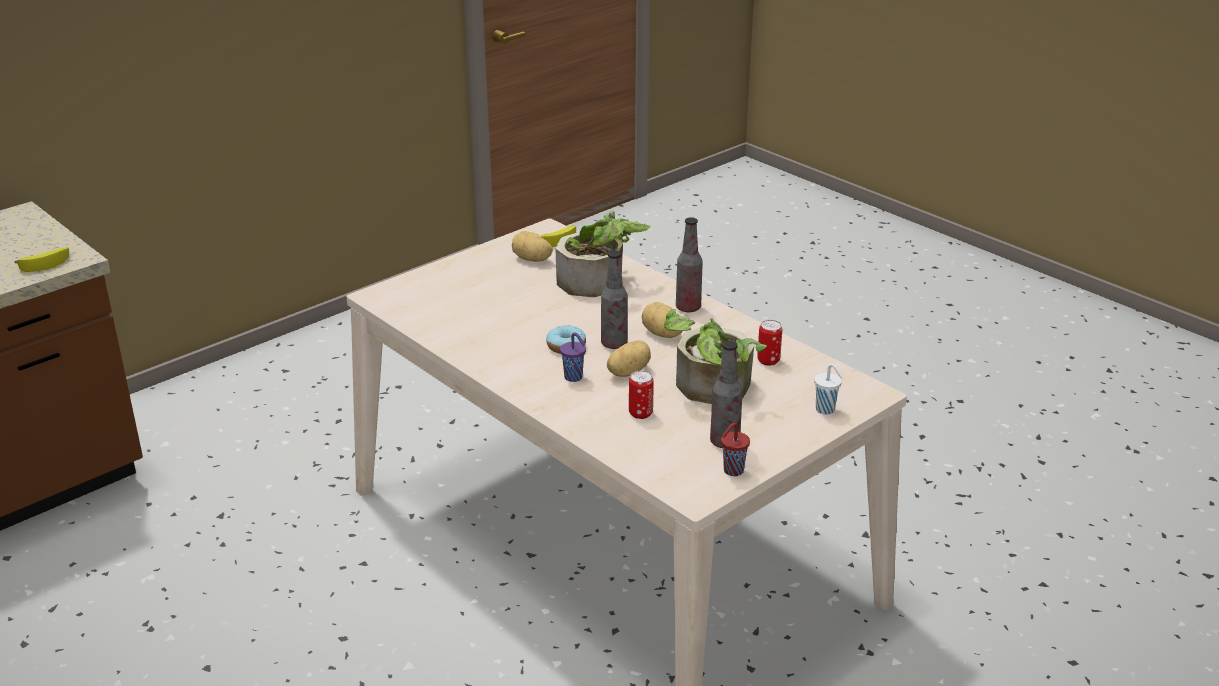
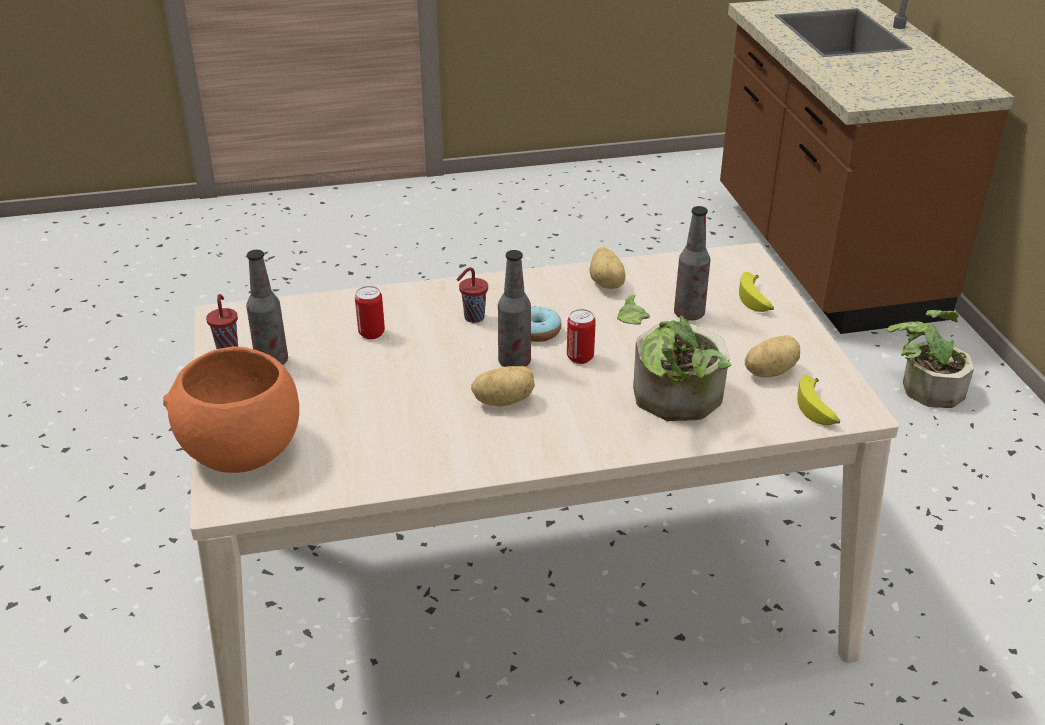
camera: 120 degrees right, 5 degrees up
(46, 263) = (856, 90): banana -> banana (756, 300)
(574, 378) = (473, 318): purple cup -> red cup
(627, 372) = (451, 351): potato -> potato (607, 283)
(688, 308) = (547, 444): bottle -> bottle (689, 314)
(711, 390) = (361, 389): potted plant -> potted plant (924, 386)
(768, 361) = (372, 453): can -> can (580, 357)
(826, 410) = (239, 449): white cup -> orange bowl

